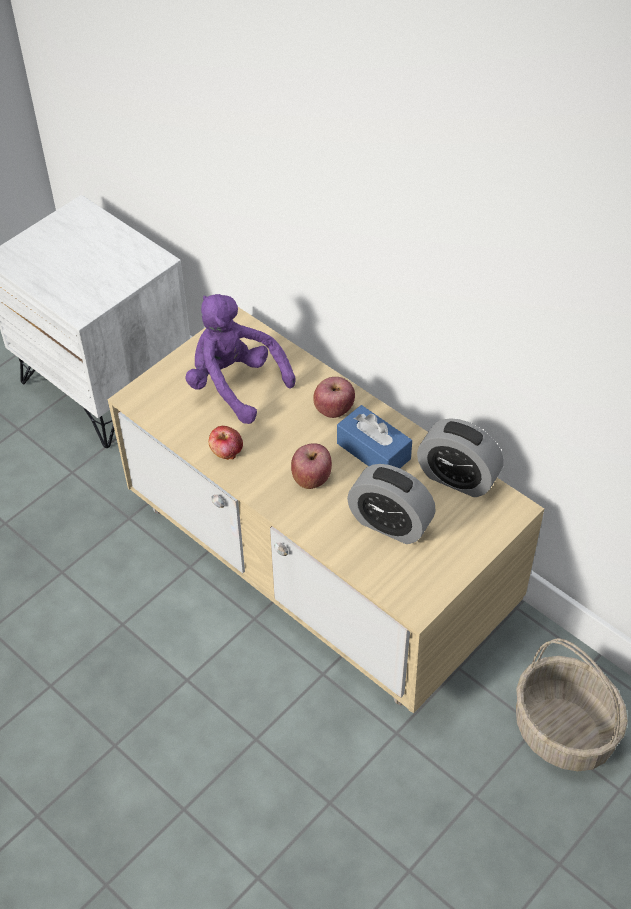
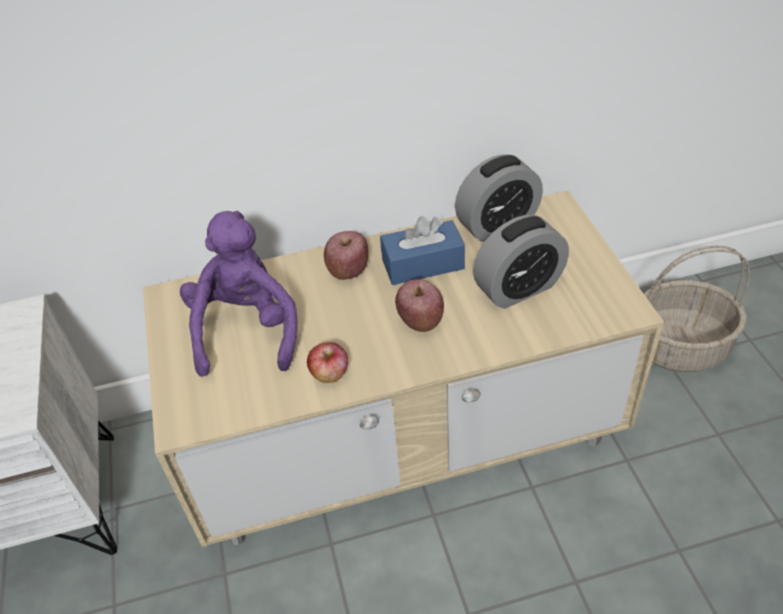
camera: 55 degrees left, 5 degrees down
(234, 385) = (246, 330): purple plush toy -> purple plush toy turned 105 degrees clockwise

